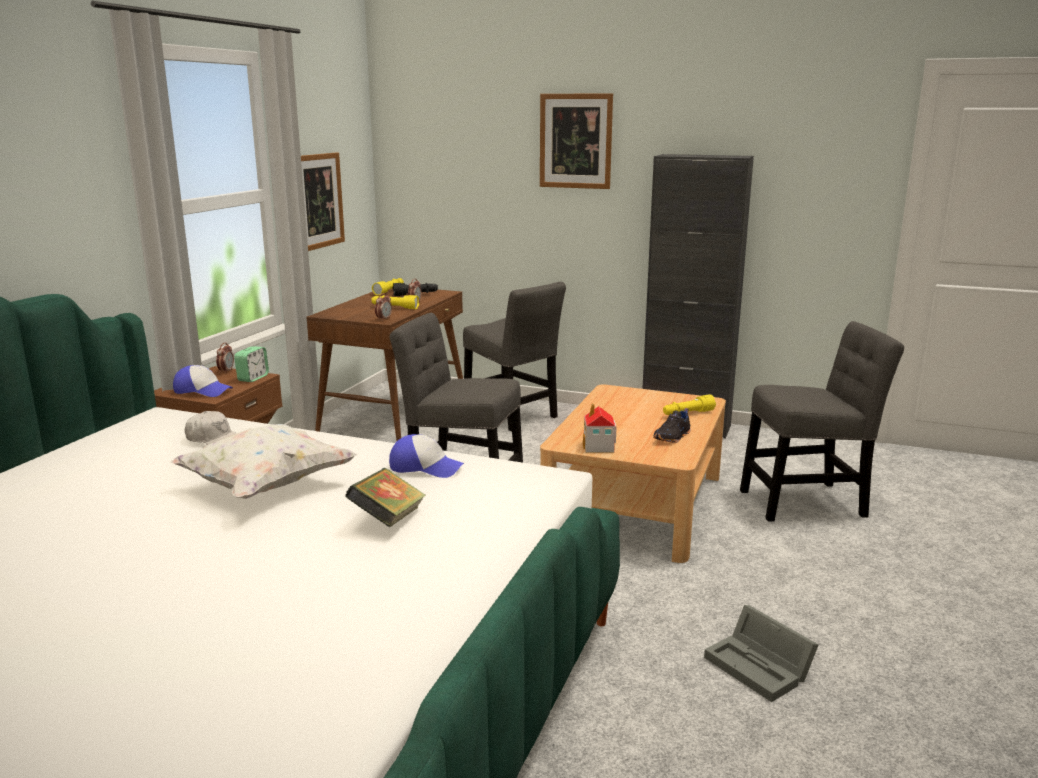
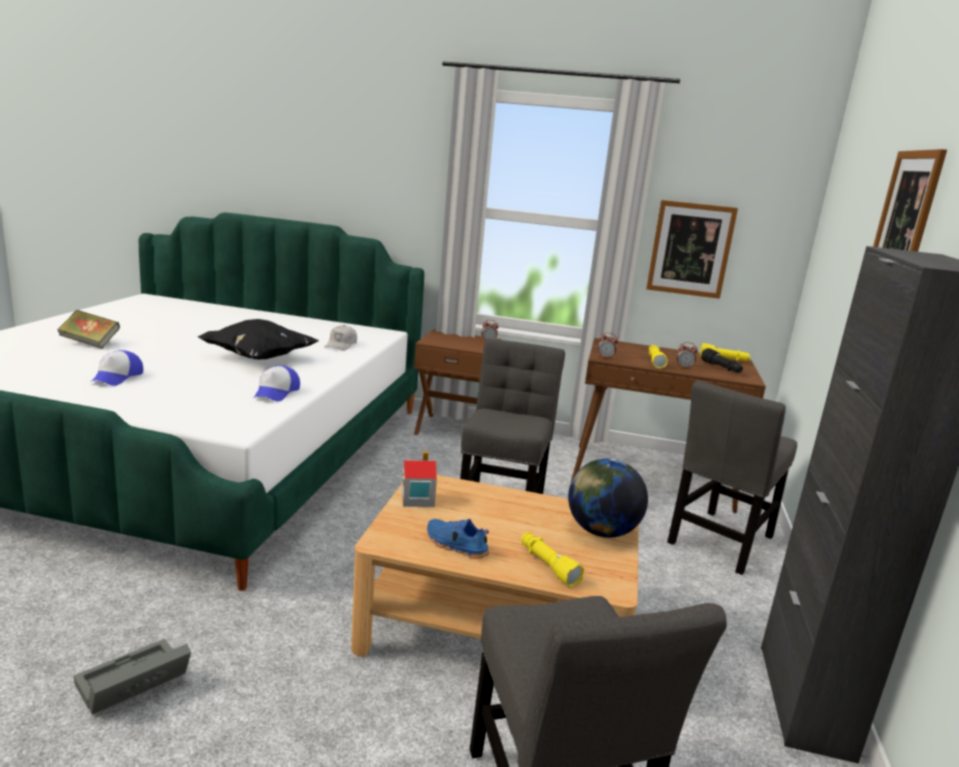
camera: 80 degrees right, 0 degrees up
(202, 391) = (442, 339): cap -> cap (117, 377)
(253, 378) = (475, 348): alarm clock -> none
(266, 486) = (258, 358): white pillow -> black pillow
(388, 519) = (189, 384): book -> book (90, 343)
(633, 396) = (601, 531): none -> globe
(673, 437) = (455, 546): black shoe -> blue shoe

